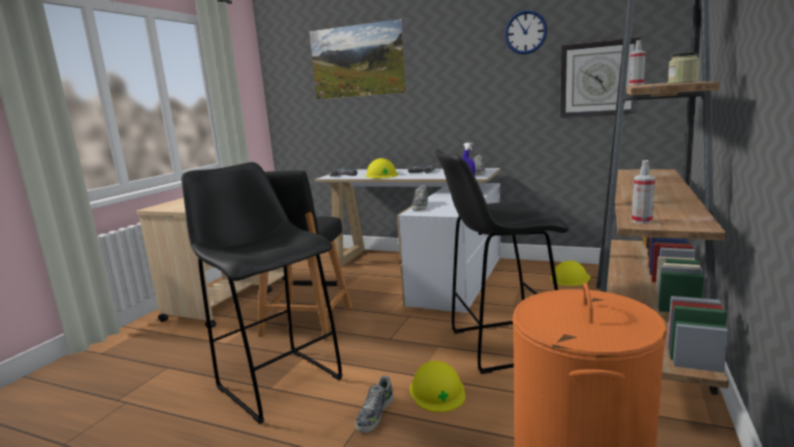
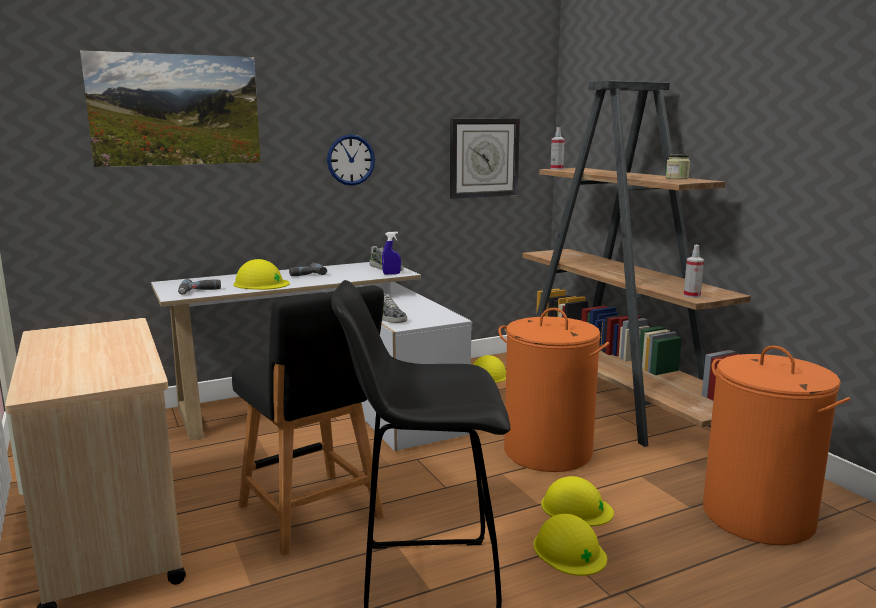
camera: 50 degrees left, 0 degrees up
(374, 413) = (569, 550): shoe -> yellow hard hat
(499, 346) = (547, 452): black stool -> orange laundry basket
(525, 32) = (414, 99): wall clock -> wall clock (351, 160)

